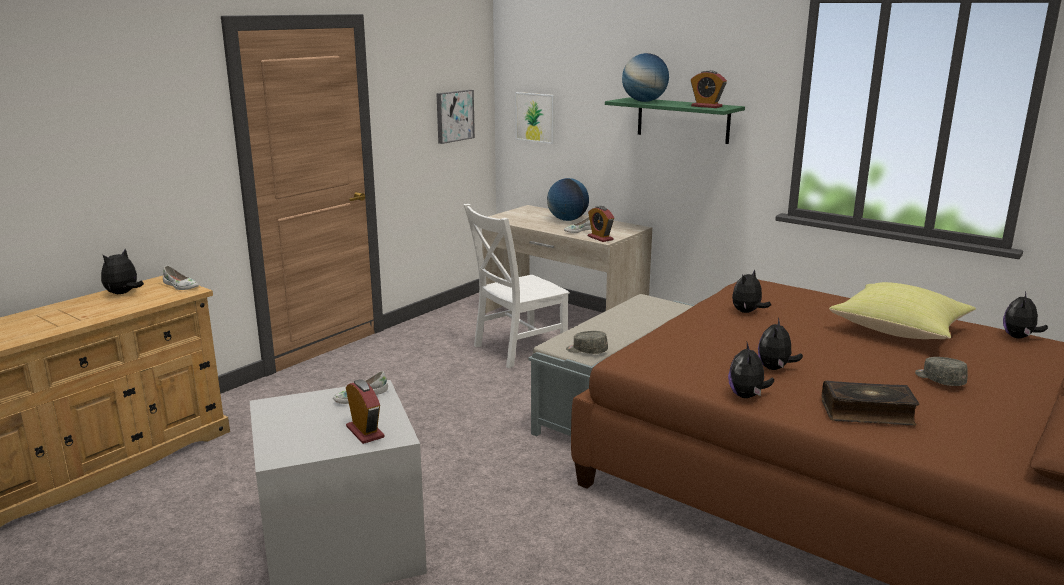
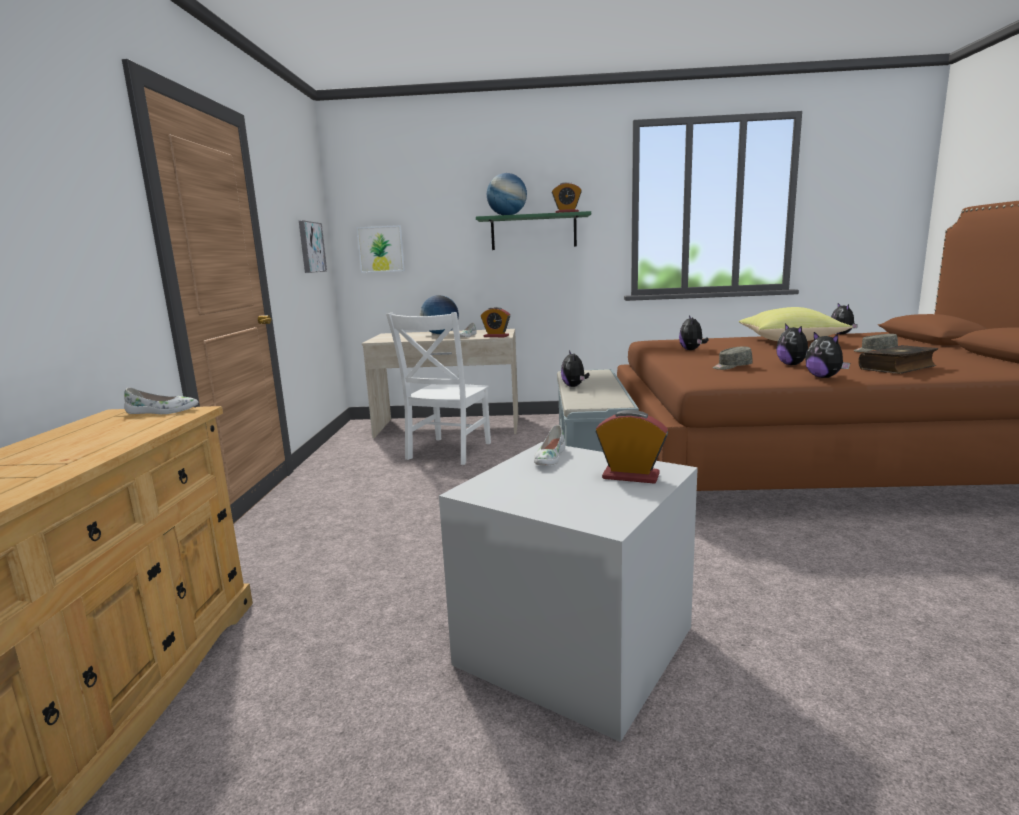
camera: 35 degrees left, 5 degrees down
(123, 293) = (80, 432): plush toy -> plush toy (574, 386)
(586, 351) = (609, 401): grey cap -> grey cap (731, 367)

